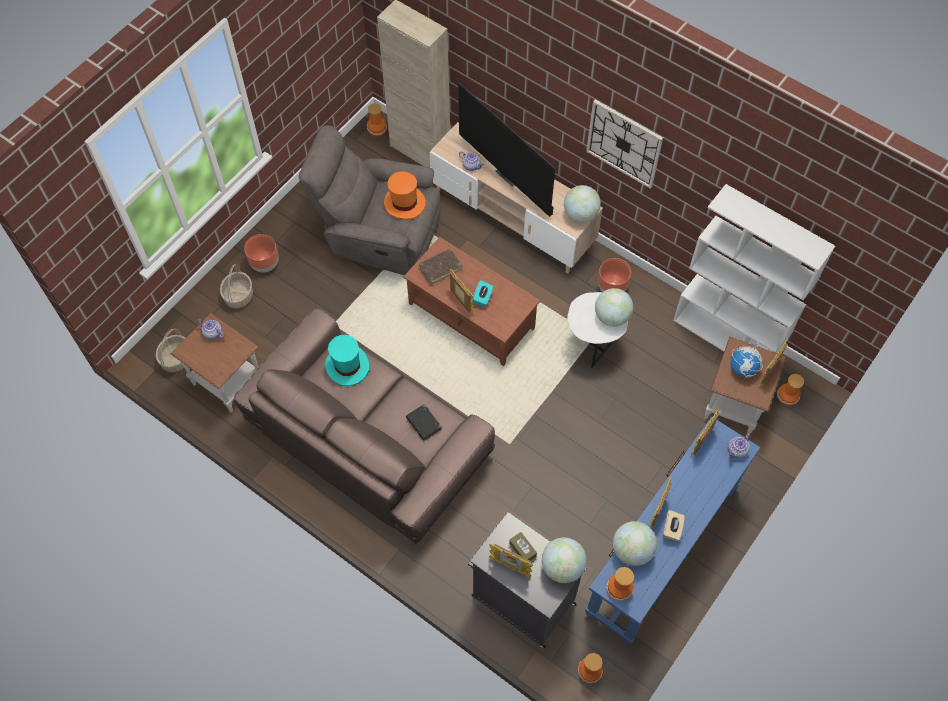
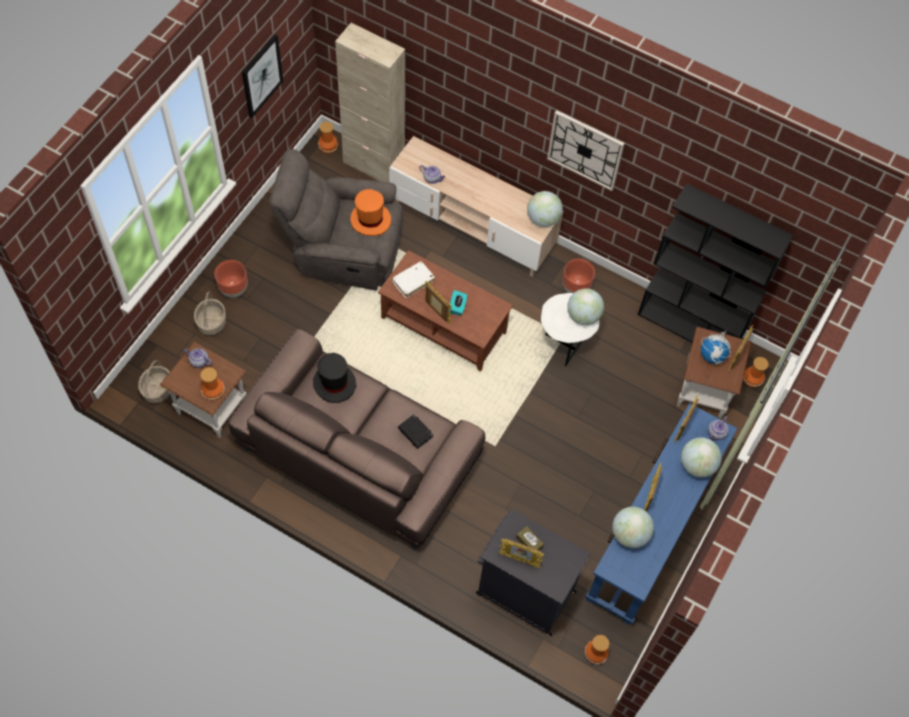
camera: 10 degrees left, 0 degrees up
(301, 48) = (261, 75): none -> picture
(347, 366) = (334, 383): turquoise hat -> black hat
(440, 268) = (413, 281): brown book -> white book
(510, 174) = (470, 184): television -> none
(562, 567) = (568, 555): globe -> globe (697, 465)
(619, 589) = (622, 572): vase -> vase (214, 392)
(672, 529) = (664, 511): beige tissue box -> none
(727, 337) = (690, 327): white bookcase -> black bookcase

